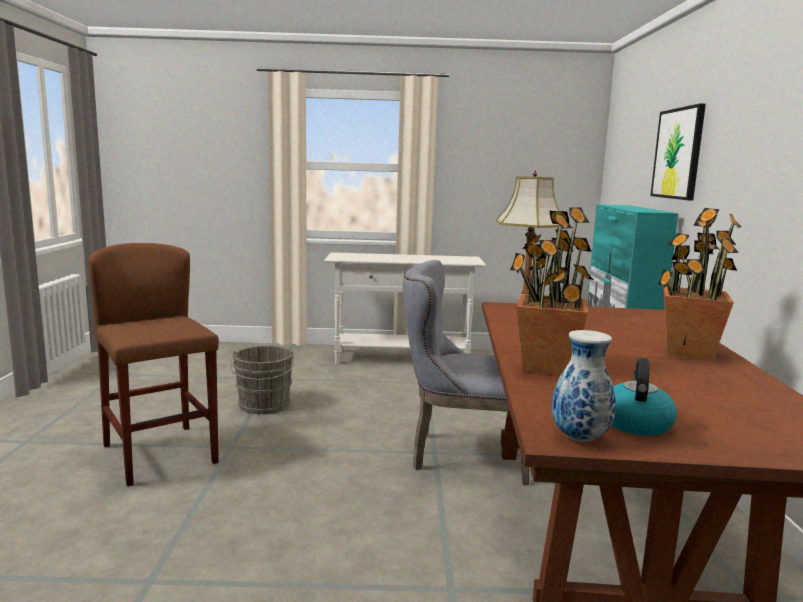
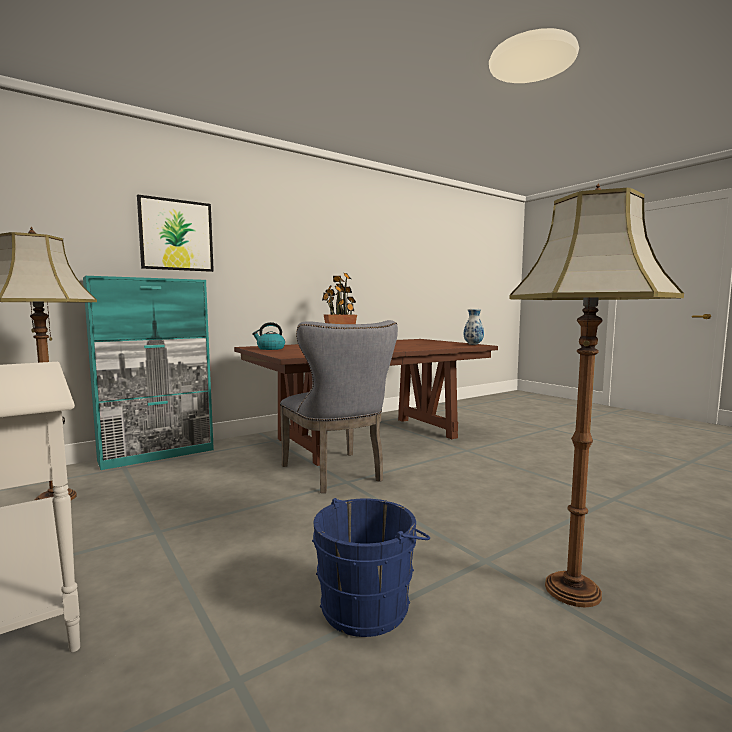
camera: 125 degrees left, 5 degrees down
(160, 454) = (573, 591): brown stool -> floor lamp
(264, 406) = (369, 605): grey bucket -> blue bucket
(546, 367) = (413, 348): potted plant -> none
(635, 423) = (446, 343): kettle -> kettle (270, 348)

